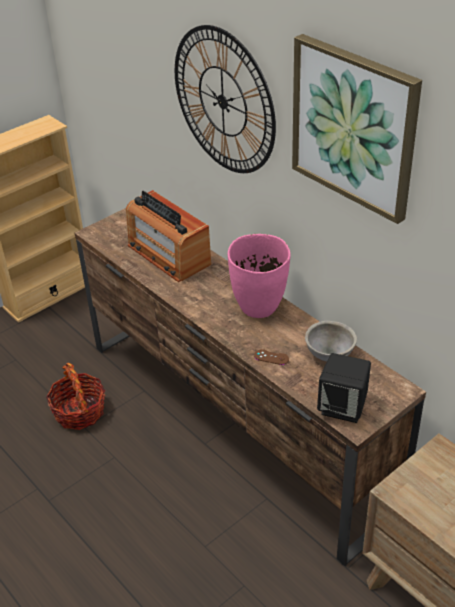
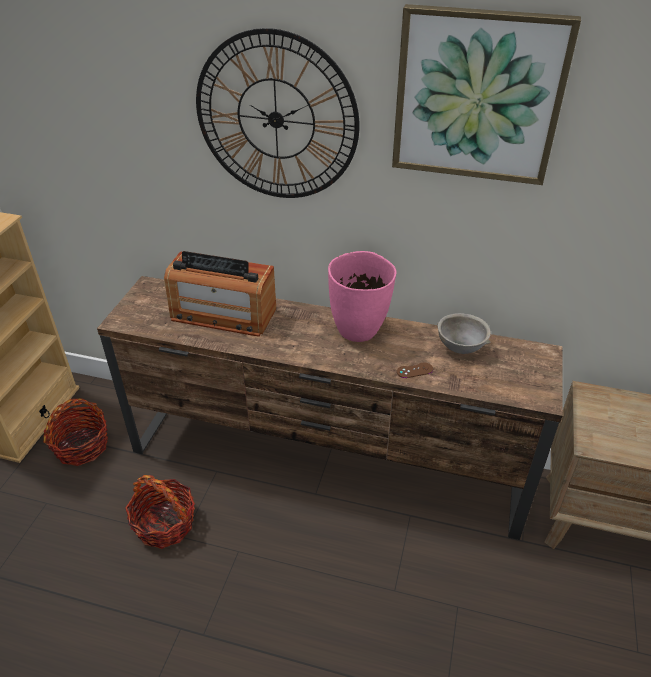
camera: 35 degrees left, 0 degrees up
(65, 328) = (82, 446): none -> basket
(343, 407) = (517, 387): black speaker -> none

